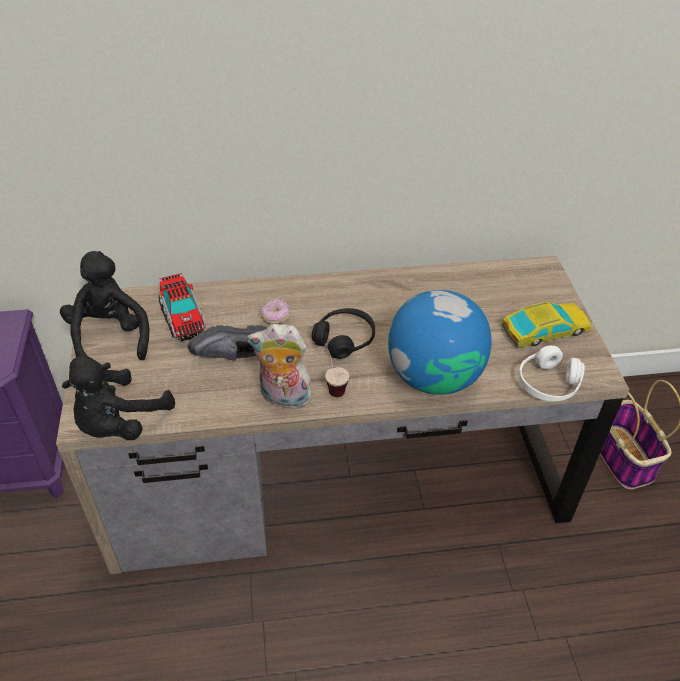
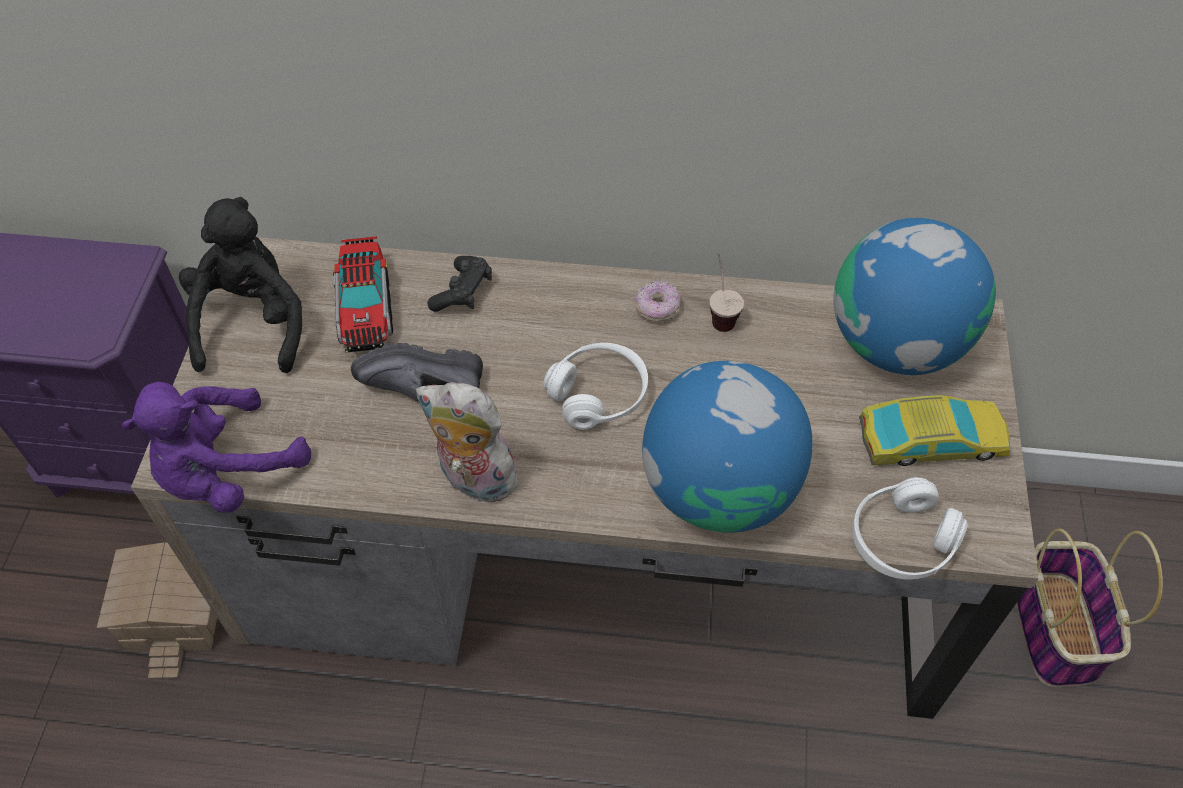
camera: 15 degrees right, 10 degrees up
(62, 564) = (175, 612): none -> toy house
(120, 423) = (226, 473): black plush toy -> purple plush toy
(242, 299) = (463, 293): none -> black game controller
(275, 317) = (504, 333): donut -> donut (657, 309)
(333, 385) = (555, 471): cup -> cup (720, 313)
(344, 340) = (598, 395): black headphones -> white headphones
(507, 285) = (896, 343): none -> globe

